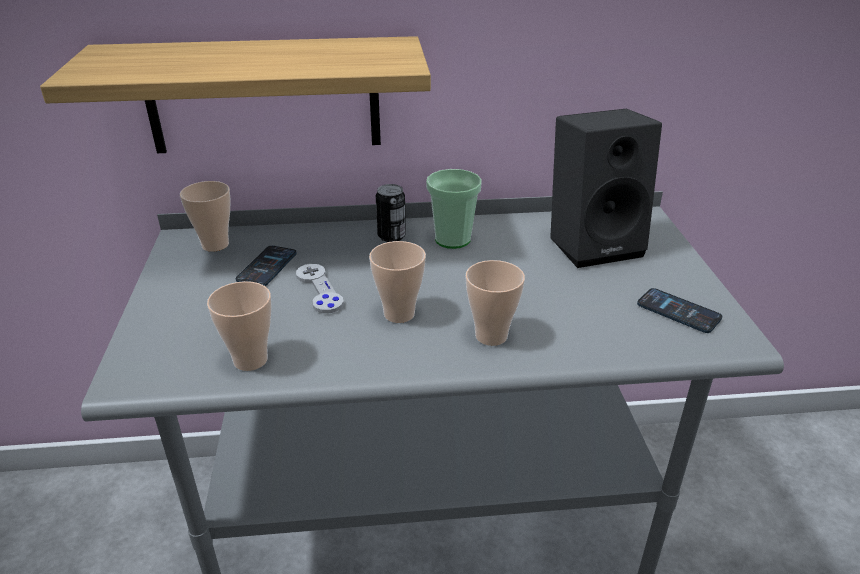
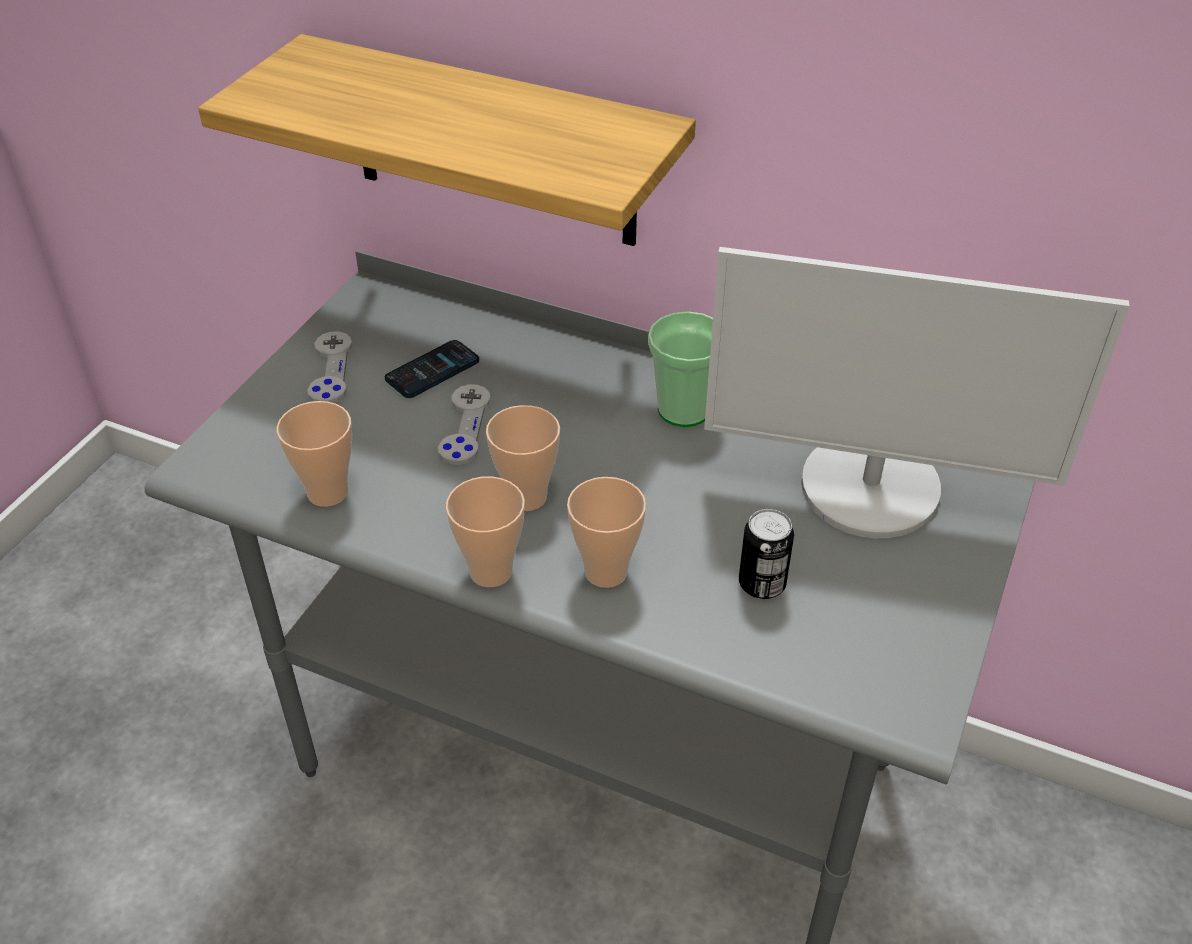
camera: 30 degrees right, 10 degrees up
(188, 288) = (330, 370): none -> grey game controller
(215, 245) = (399, 315): cup -> cup (491, 571)
(391, 236) = (611, 376): can -> can (762, 584)
(594, 244) = (870, 488): black speaker -> monitor
(678, 311) = (879, 639): phone -> none

